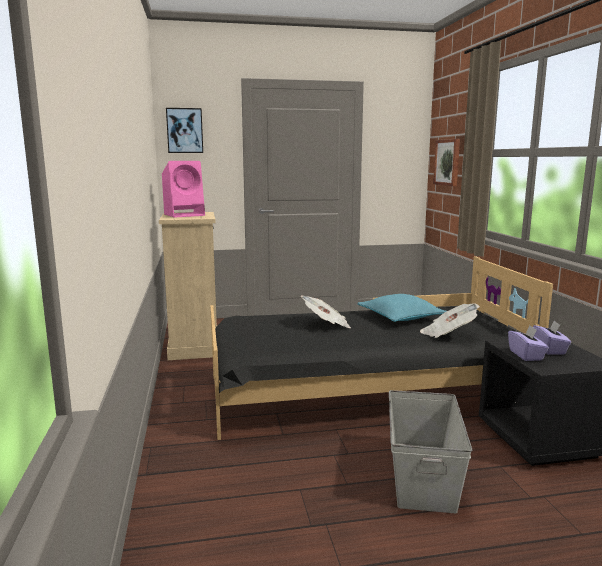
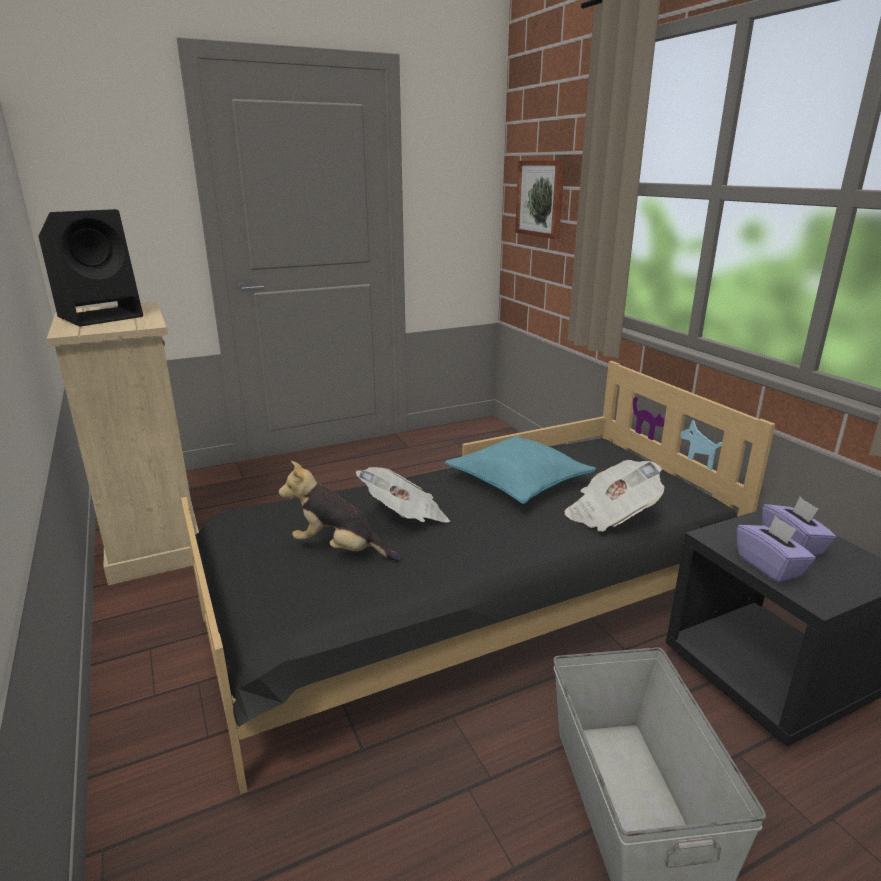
camera: 15 degrees left, 10 degrees up
(184, 130) = (75, 142): picture -> none
(185, 215) = (102, 316): pink speaker -> black speaker
(286, 333) = (340, 550): none -> plush toy

